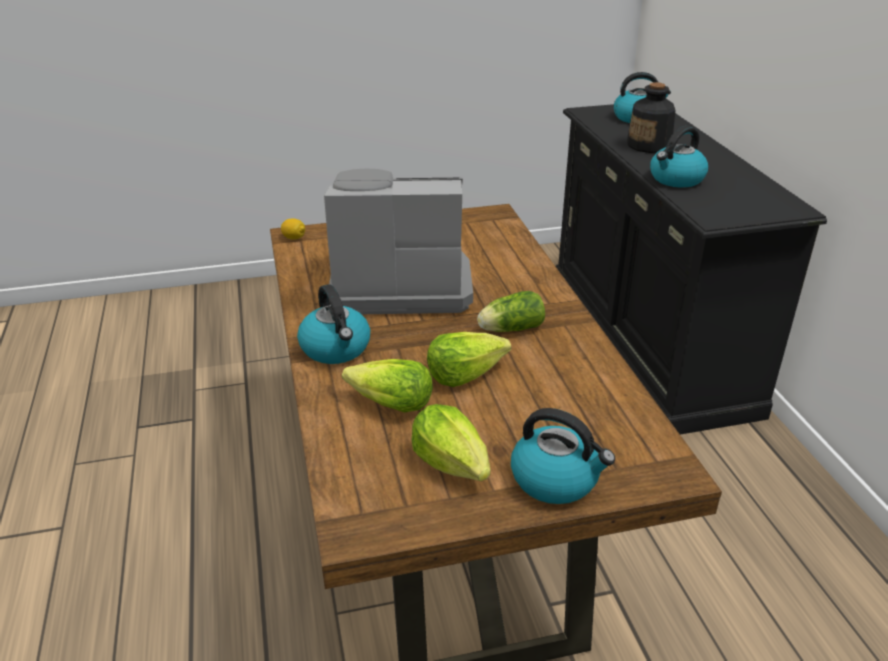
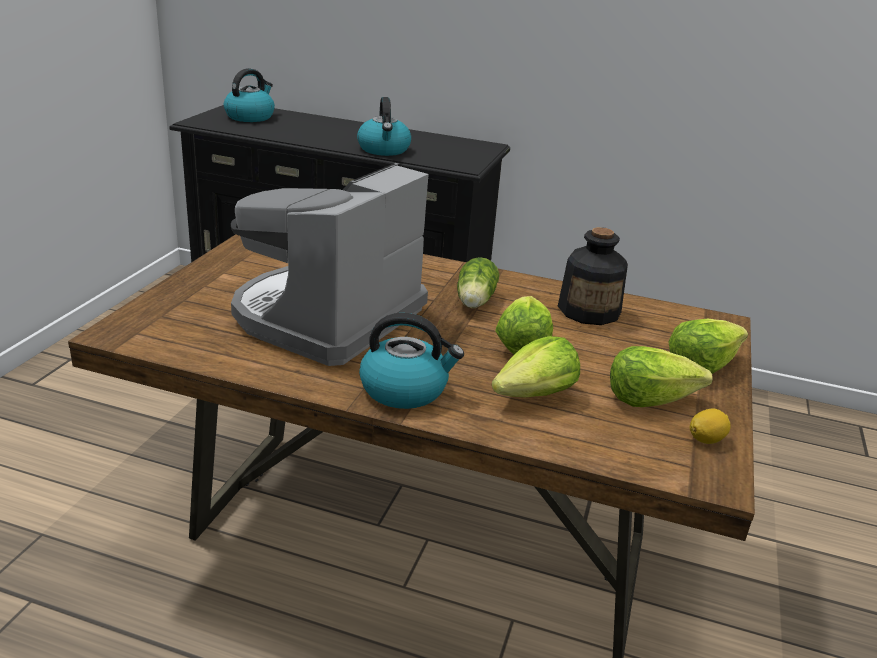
camera: 60 degrees left, 5 degrees down
(294, 238) = (123, 334): lemon -> lemon (706, 439)
(556, 479) = (701, 365): kettle -> lettuce
(649, 145) = (309, 133): bottle -> bottle (589, 311)

